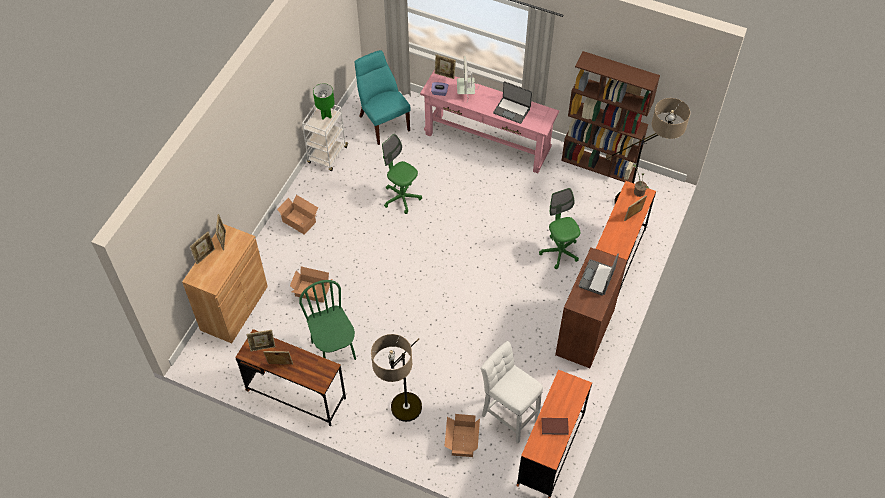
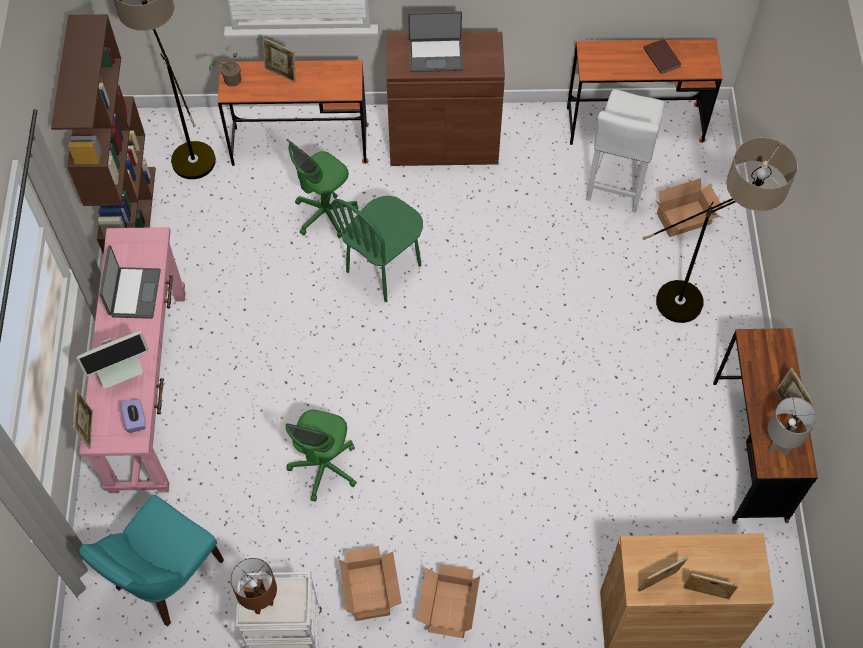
camera: 115 degrees left, 5 degrees up
(263, 347) = (778, 445): picture frame -> grey table lamp
(312, 292) = (573, 515): cardboard box -> cardboard box (371, 590)
(326, 115) = (261, 601): green table lamp -> brown table lamp
(334, 350) = (651, 434): green chair -> green chair (384, 269)

